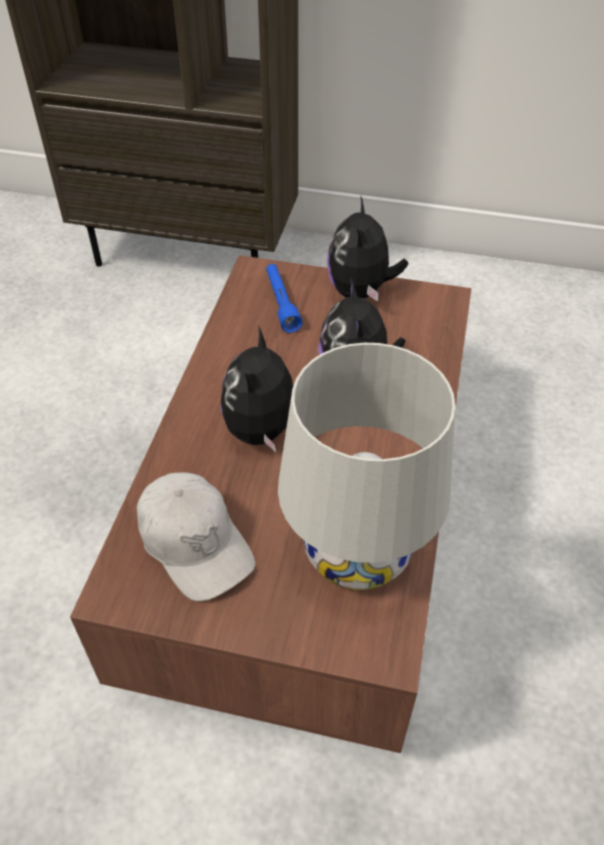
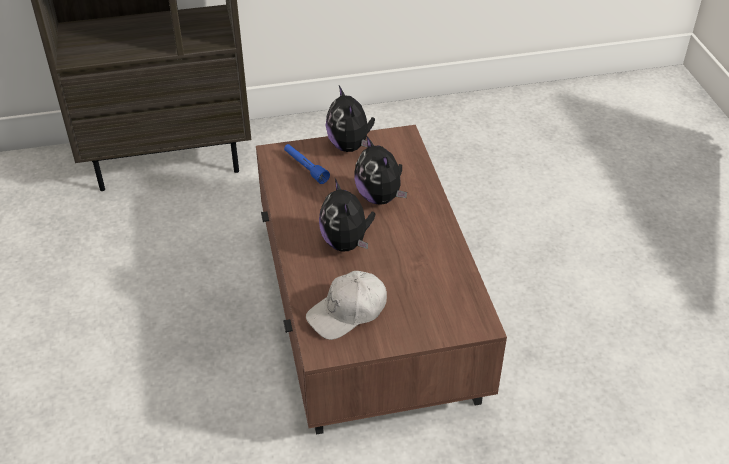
camera: 25 degrees left, 5 degrees down
(195, 542) = (348, 312): white cap -> white cap turned 120 degrees clockwise
(356, 555) = (439, 287): white table lamp -> none

